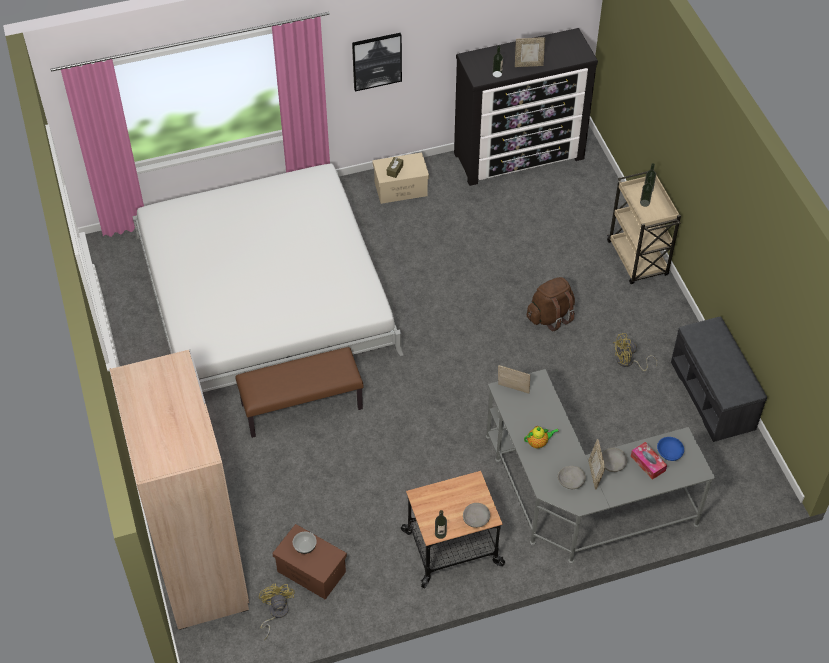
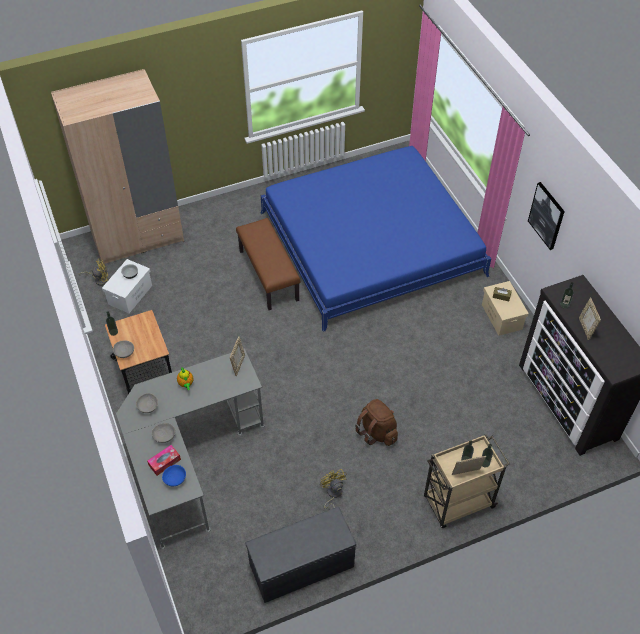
camera: 85 degrees right, 0 degrees up
(264, 294) = (371, 243): white bed -> blue bed
(310, 571) = (130, 294): brown storage box -> white storage box
(594, 474) = (154, 423): picture frame -> picture frame (466, 473)

